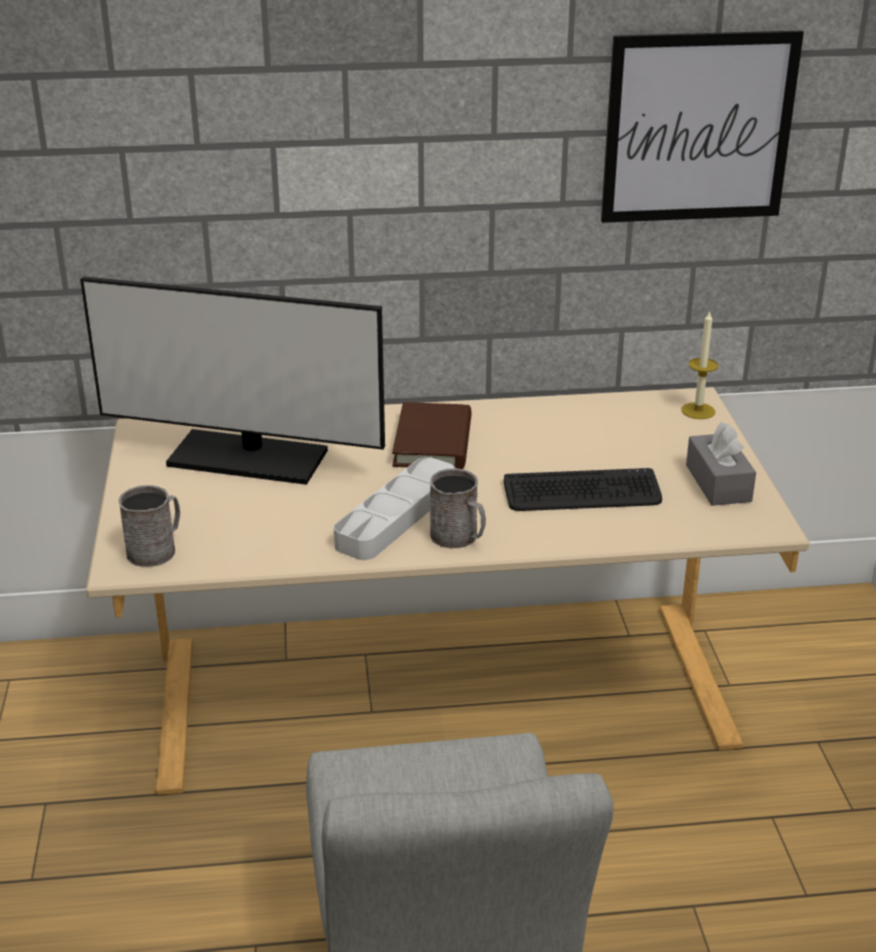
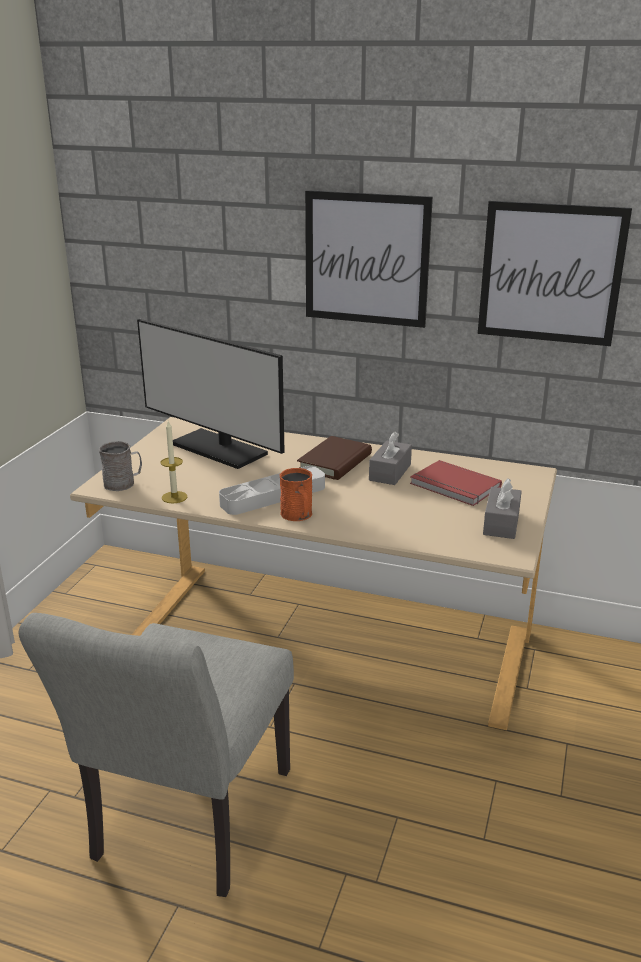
camera: 25 degrees right, 5 degrees down
(434, 135) = (366, 259): none -> picture
(459, 538) = (298, 515): grey mug -> orange mug
(519, 441) = (390, 472): none -> grey tissue box
(582, 493) = (401, 509): keyboard -> none
(617, 443) = (454, 486): none -> red book
(698, 411) = (530, 479): candle -> candle (174, 497)

